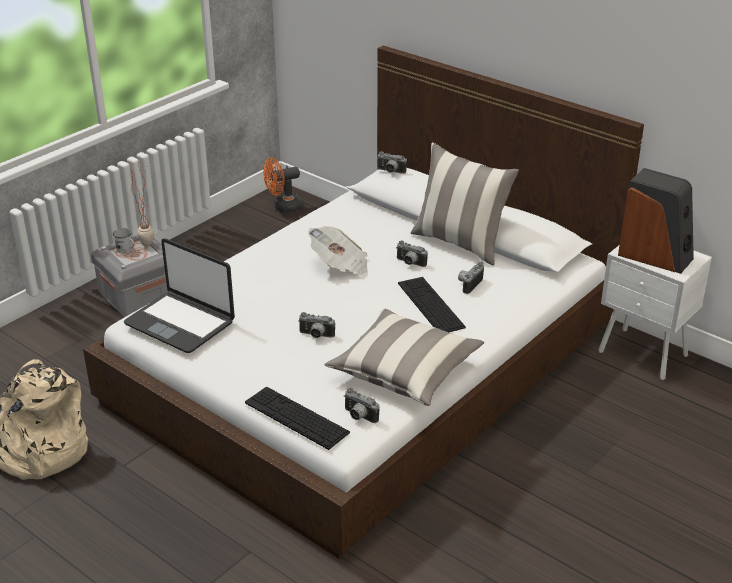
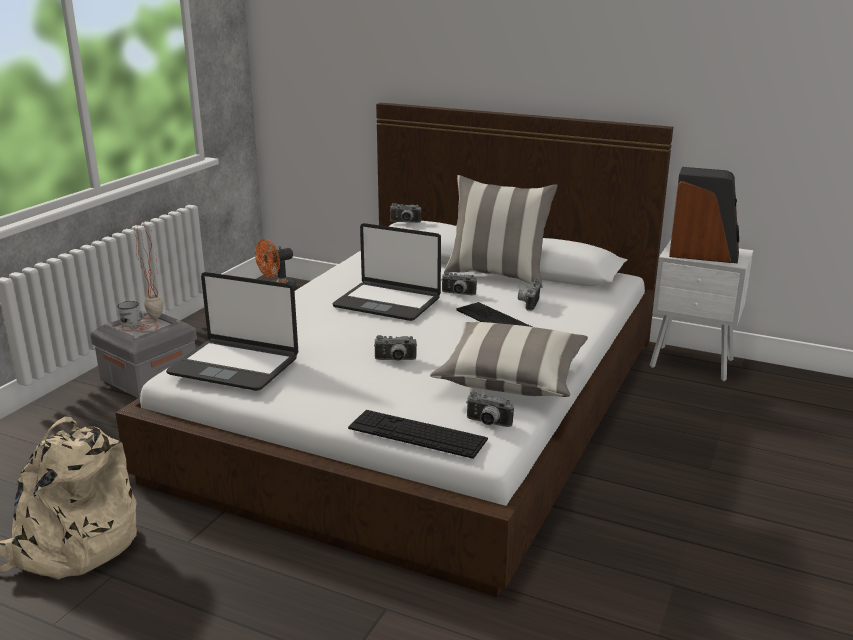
camera: 15 degrees left, 10 degrees down
(340, 265) = (388, 302): newspaper -> laptop

